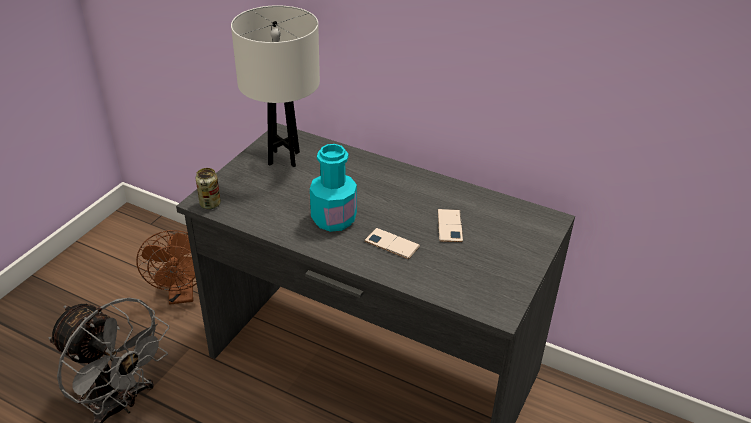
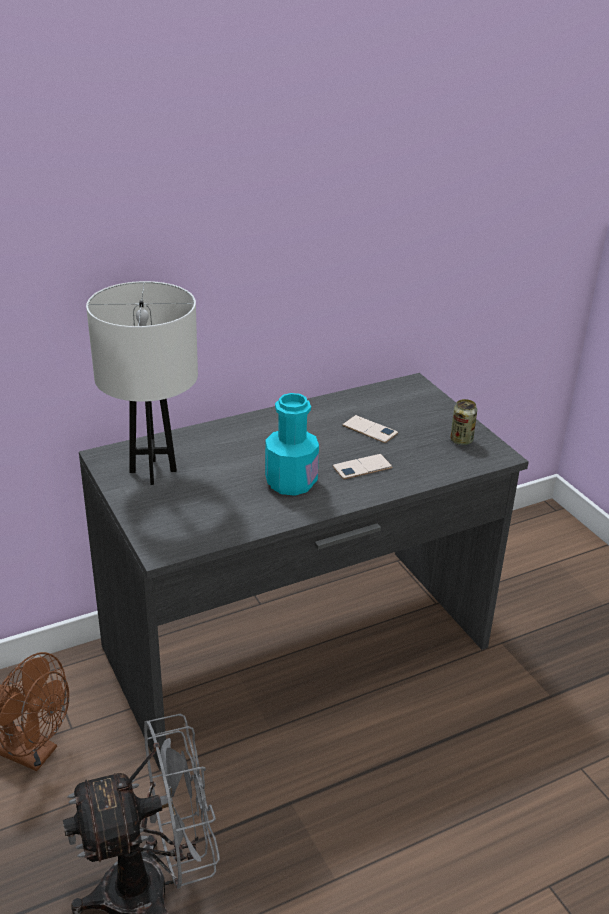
camera: 55 degrees left, 5 degrees down
(210, 204) = (174, 546): can -> can (461, 440)

